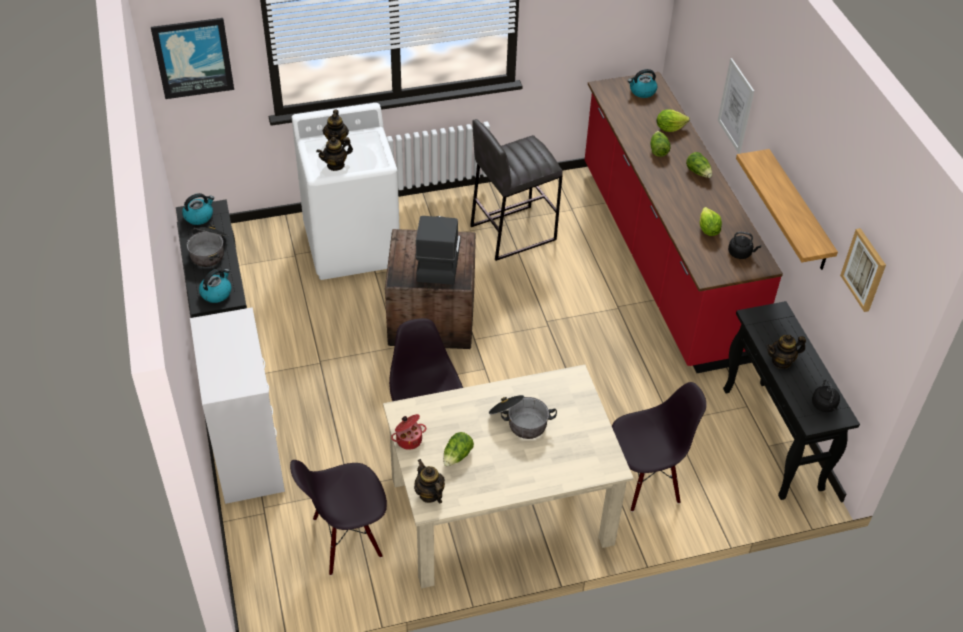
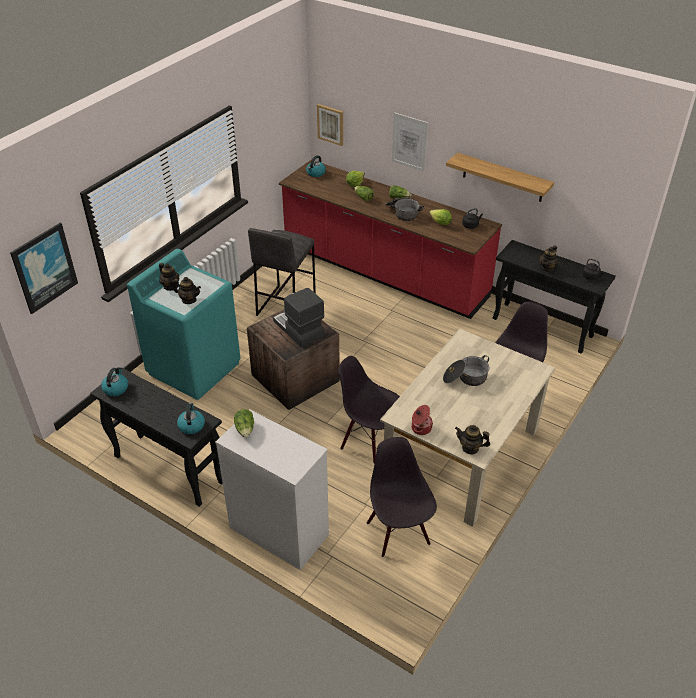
camera: 40 degrees left, 5 degrees down
(209, 251) = (152, 404): cooking pot -> cooking pot (402, 213)
(336, 165) = (189, 300): teapot -> teapot turned 90 degrees counterclockwise
(346, 539) = (399, 533): black chair -> black chair turned 135 degrees clockwise
(352, 245) = (194, 368): white washing machine -> turquoise washing machine
(457, 456) = (458, 418): lettuce -> lettuce (245, 429)
(864, 269) = (585, 179): picture -> picture (330, 124)

